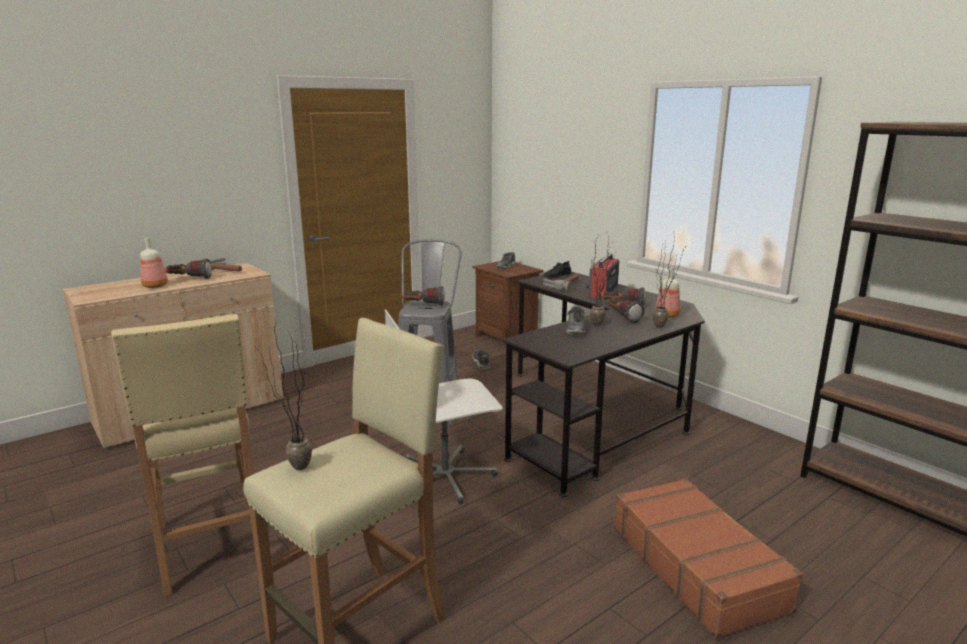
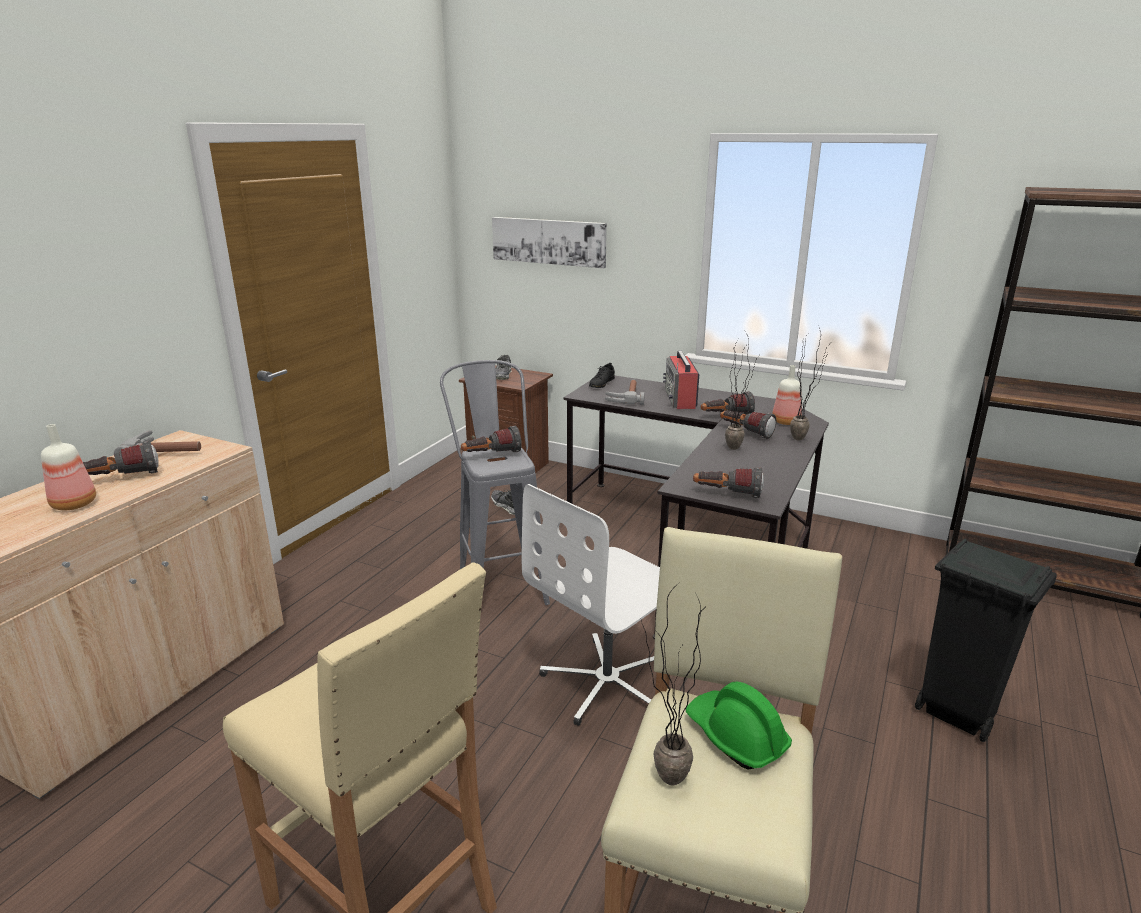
camera: 25 degrees left, 5 degrees up
(364, 461) = (735, 736): none -> green hard hat
(546, 167) = (549, 241): none -> picture
(548, 348) = (727, 494): none -> flashlight
(576, 329) = (721, 460): shoe -> none
(697, 566) = (955, 713): brown suitcase -> black trash can

